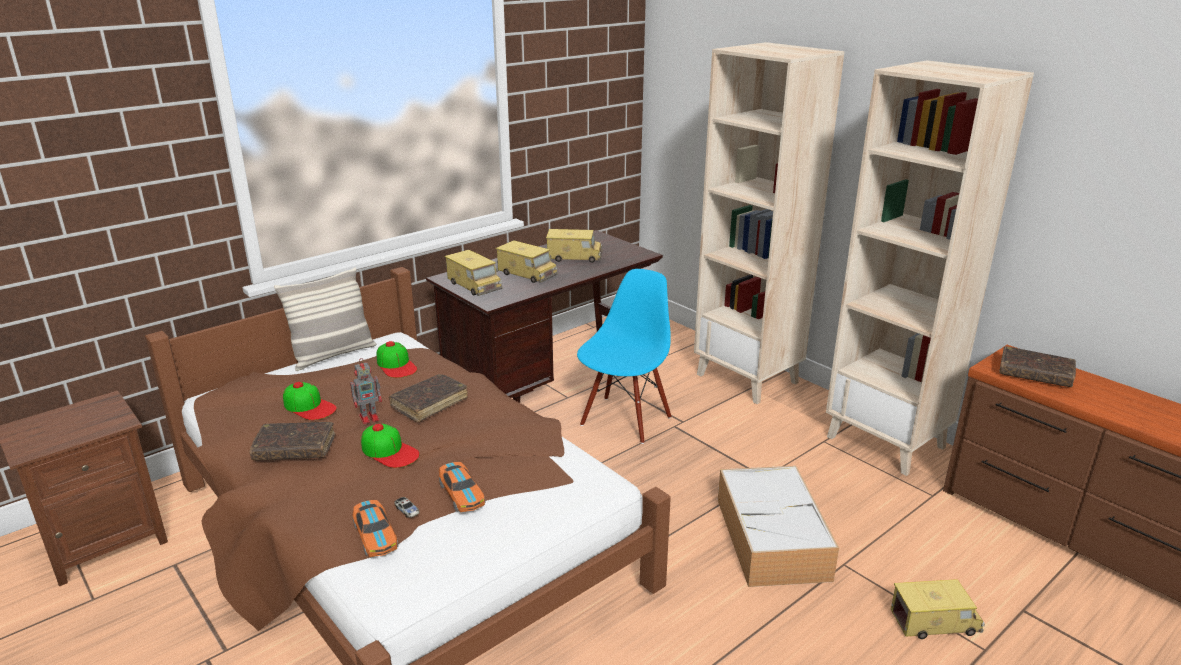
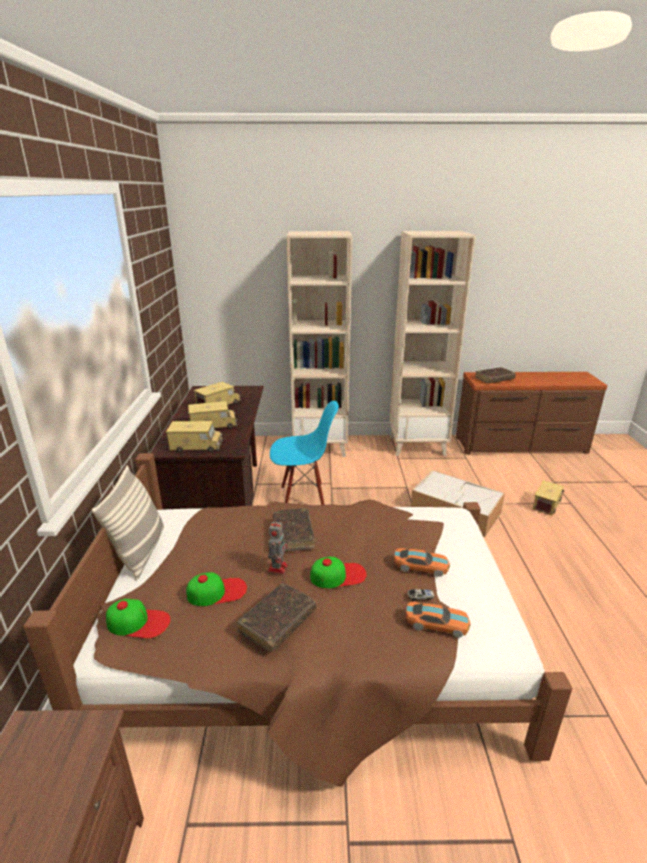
camera: 50 degrees left, 0 degrees up
(396, 365) = (213, 528): cap -> cap (138, 622)
(625, 420) = (303, 499): blue chair -> blue chair turned 105 degrees clockwise

